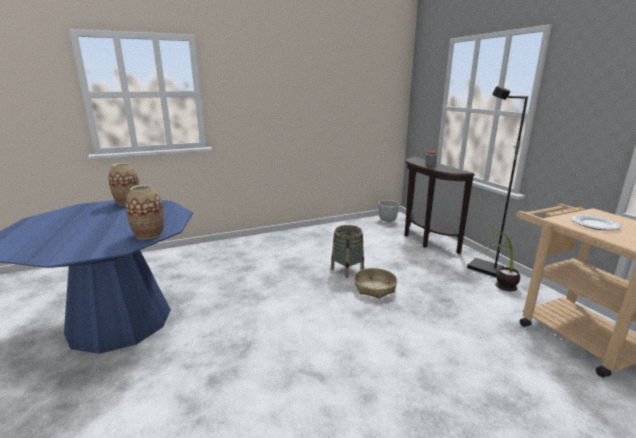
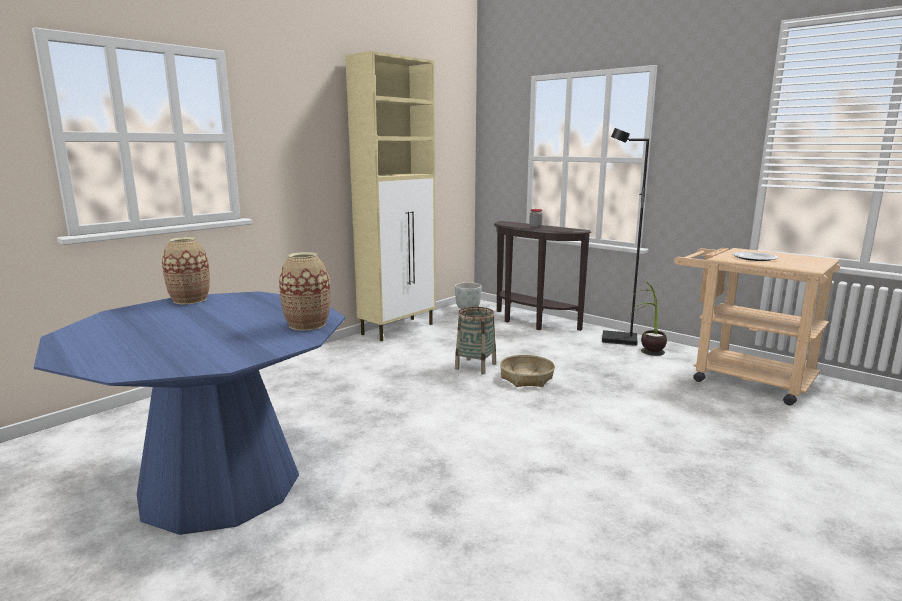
camera: 25 degrees left, 5 degrees down
(324, 229) = (398, 329): none -> beige cabinet

